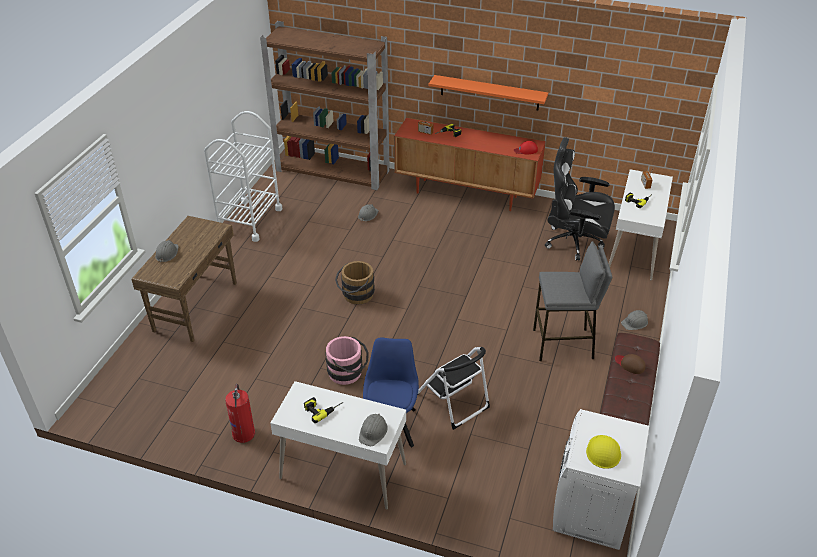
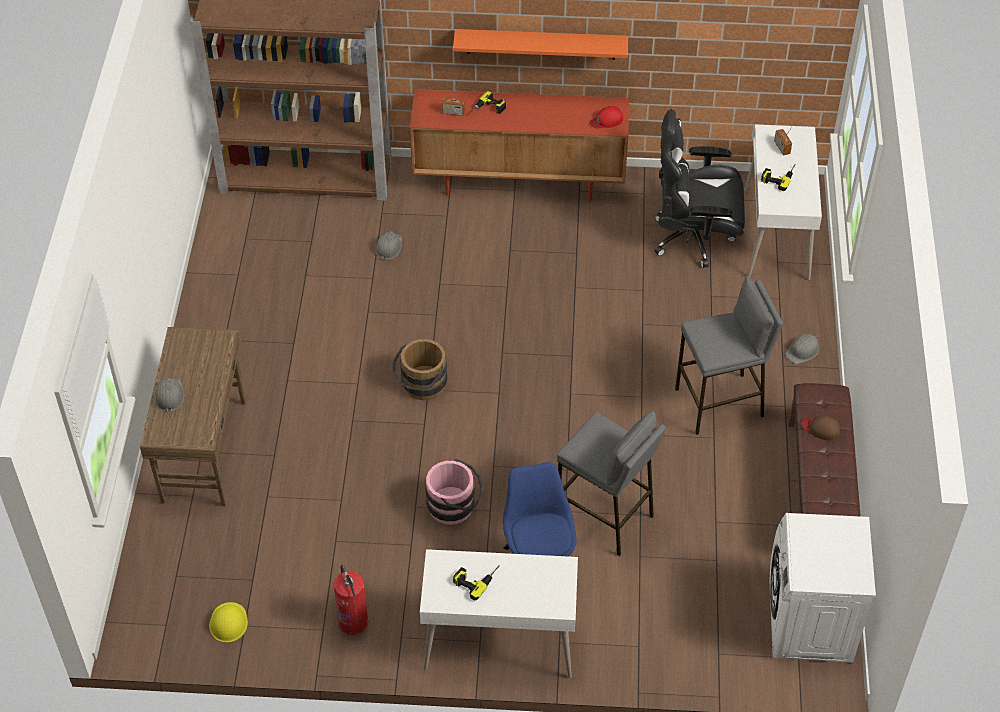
camera: 15 degrees left, 10 degrees up
(250, 220) = (218, 291): white cart -> none
(373, 431) = (549, 595): grey hard hat -> none
(453, 402) = (605, 517): step ladder -> grey stool
(603, 452) = (826, 562): yellow hard hat -> yellow hard hat (228, 622)

